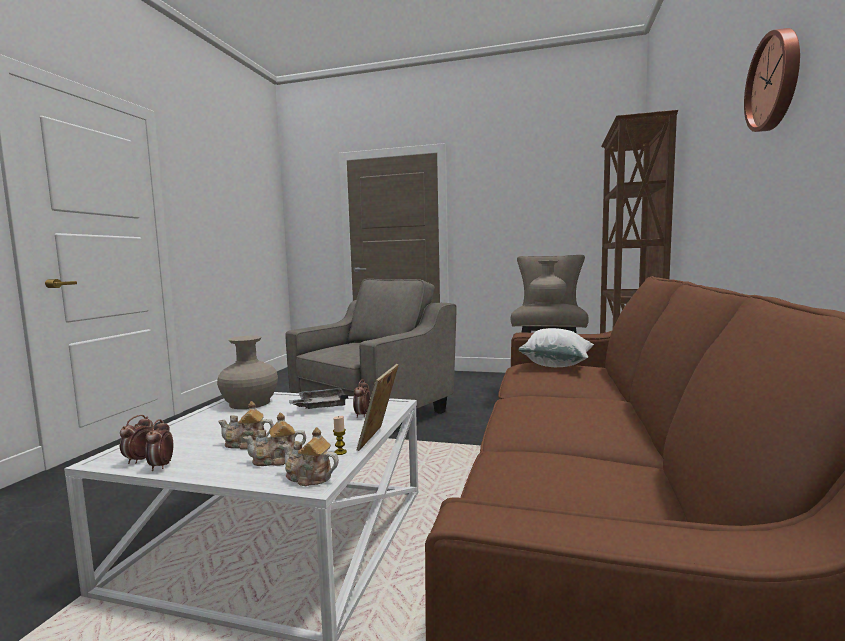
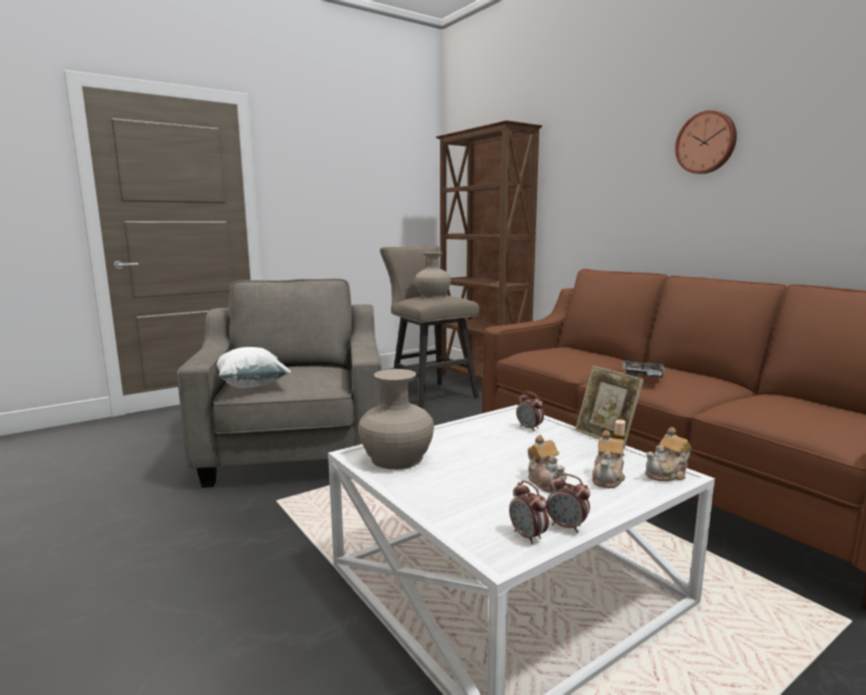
camera: 50 degrees left, 5 degrees up
(246, 444) = (546, 482): teapot -> teapot turned 60 degrees counterclockwise
(320, 406) = (474, 434): grey tray -> grey tray (642, 377)
(557, 366) = (550, 351): white pillow -> white pillow (252, 385)

